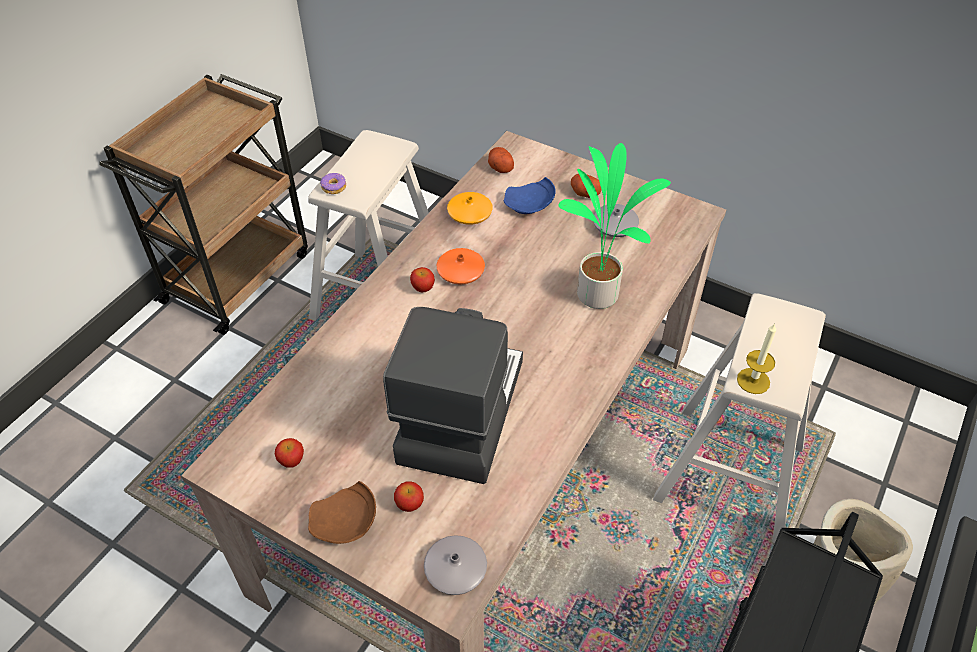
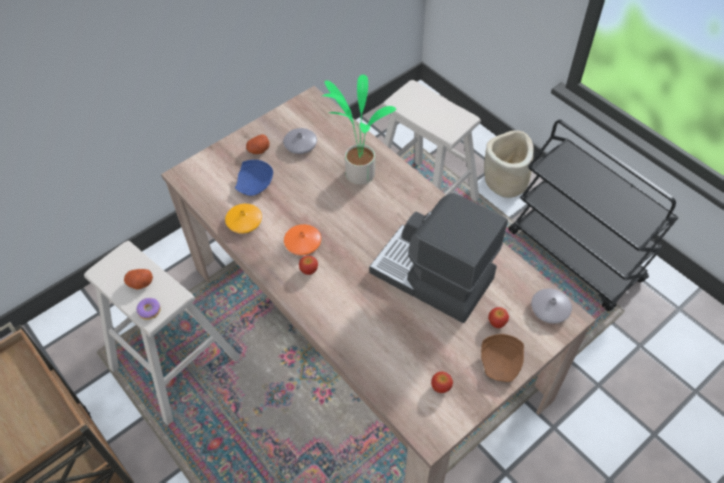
camera: 70 degrees left, 5 degrees up
(500, 167) = (202, 189): potato -> potato (140, 283)
(753, 381) = (450, 129): candle -> none

